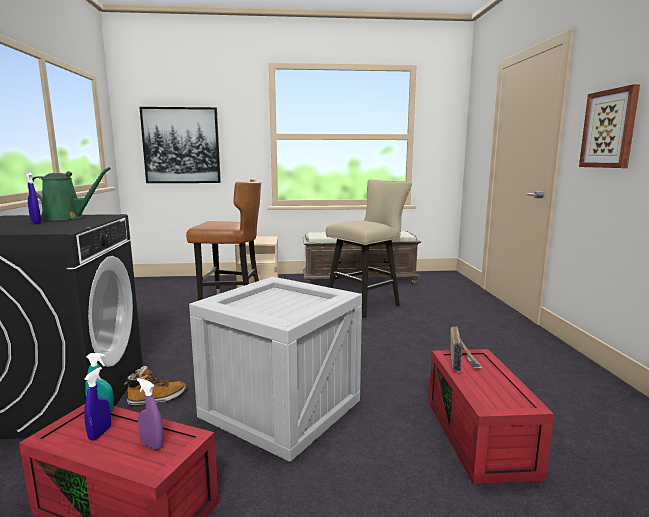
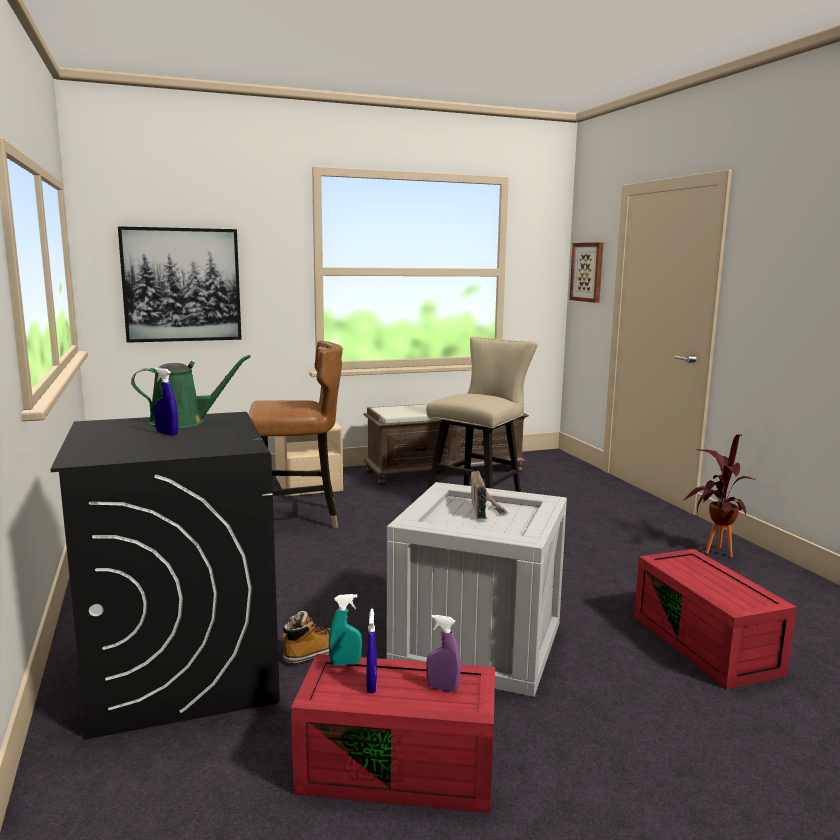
camera: 15 degrees left, 0 degrees up
(462, 362) = (679, 566): radio -> radio (486, 510)
(536, 357) = (712, 553): none -> potted plant
(609, 129) = (782, 293): picture -> picture (587, 272)

